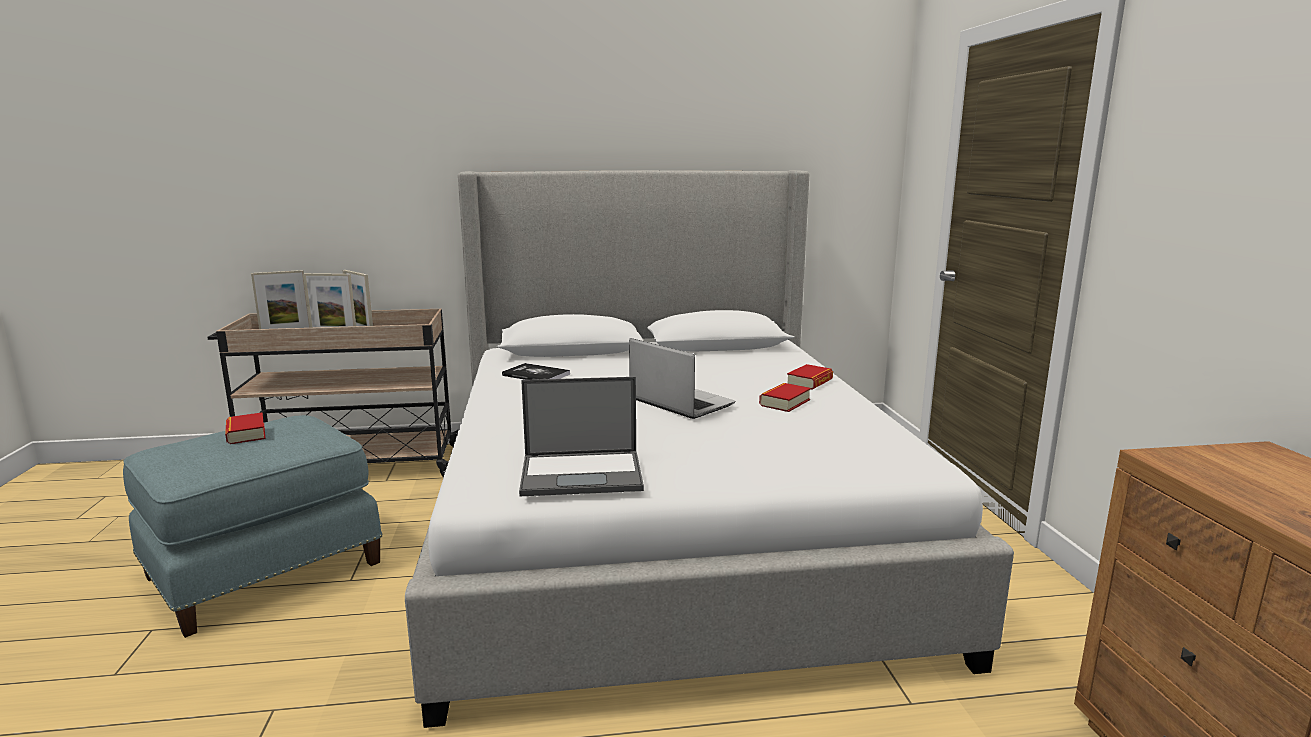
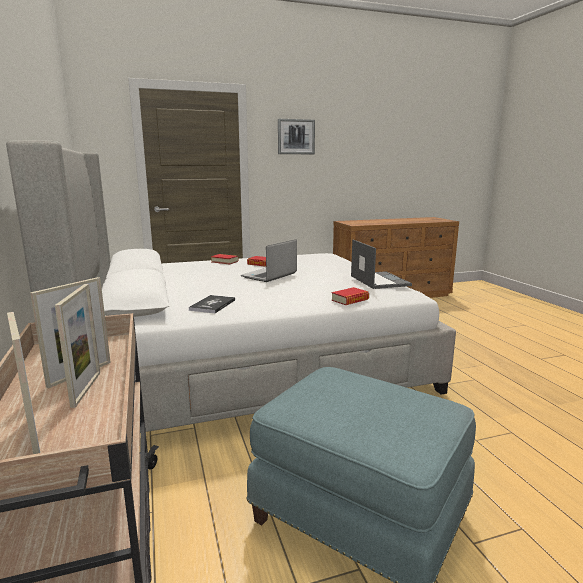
camera: 100 degrees left, 0 degrees up
(246, 434) = (349, 407): book -> book (350, 300)
(1221, 118) = (296, 137): none -> picture

